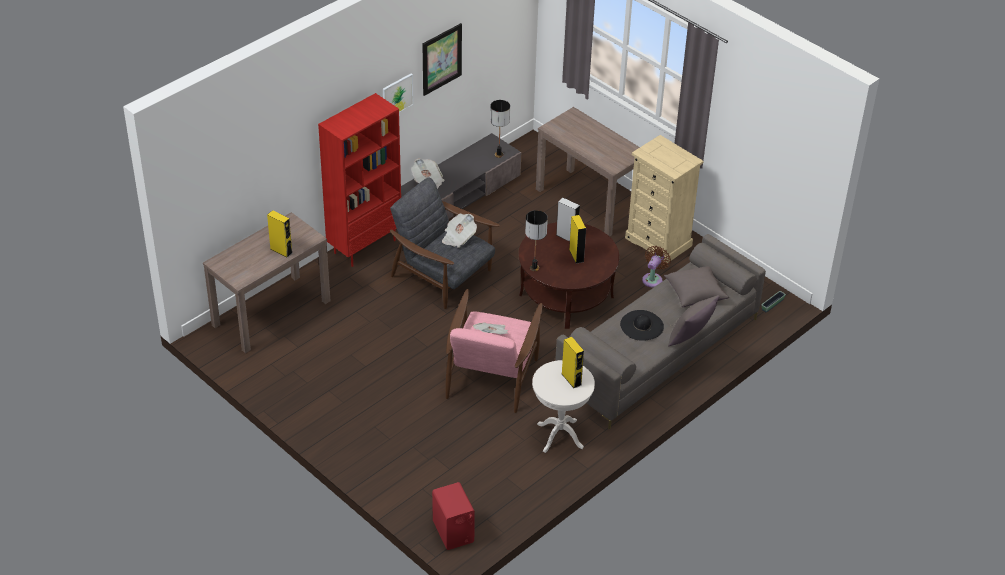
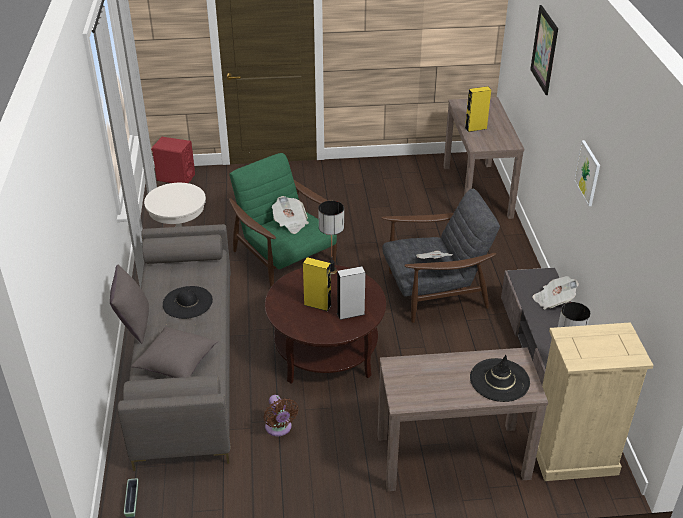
camera: 130 degrees right, 5 degrees down
(364, 246) = (519, 266): red bookcase -> none
(441, 59) = (618, 199): picture -> picture (544, 50)
(491, 375) = (285, 258): pink armchair -> green armchair
(571, 379) = (171, 203): yellow speaker -> none
(577, 127) = (499, 380): none -> black hat
(658, 242) = (328, 473): beige dresser -> beige dresser (572, 456)

